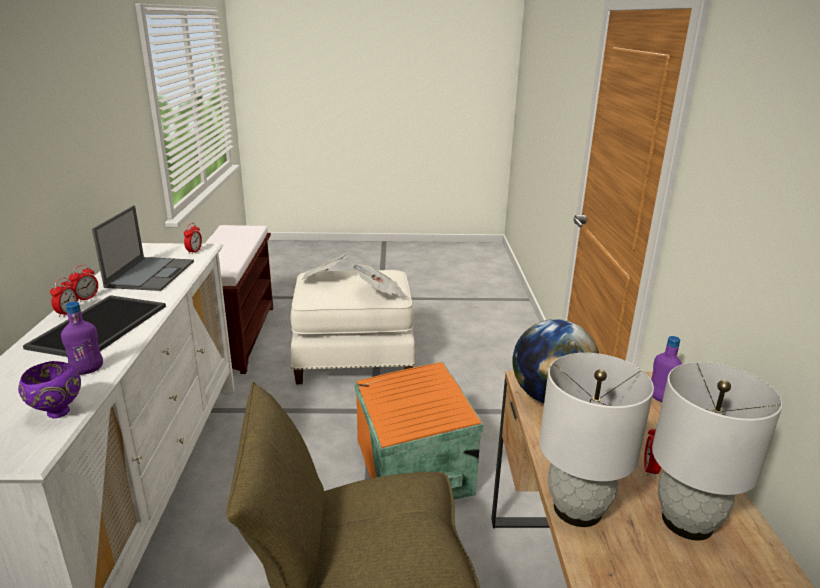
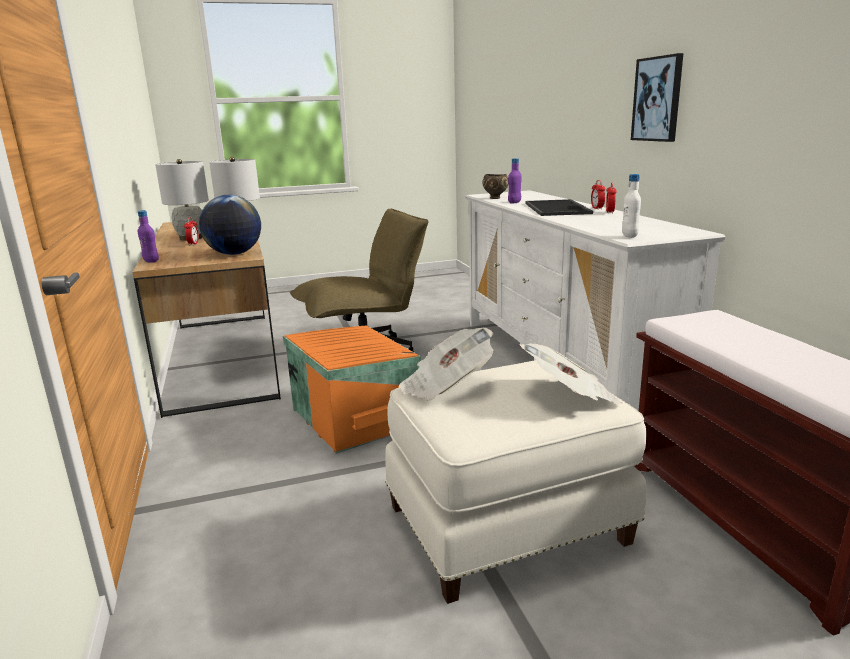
camera: 165 degrees right, 5 degrees down
(42, 164) = (658, 99): none -> picture
(56, 412) = (495, 198): purple bowl -> brown bowl
(151, 273) = (612, 223): laptop -> none
(194, 251) = (629, 236): alarm clock -> white bottle

